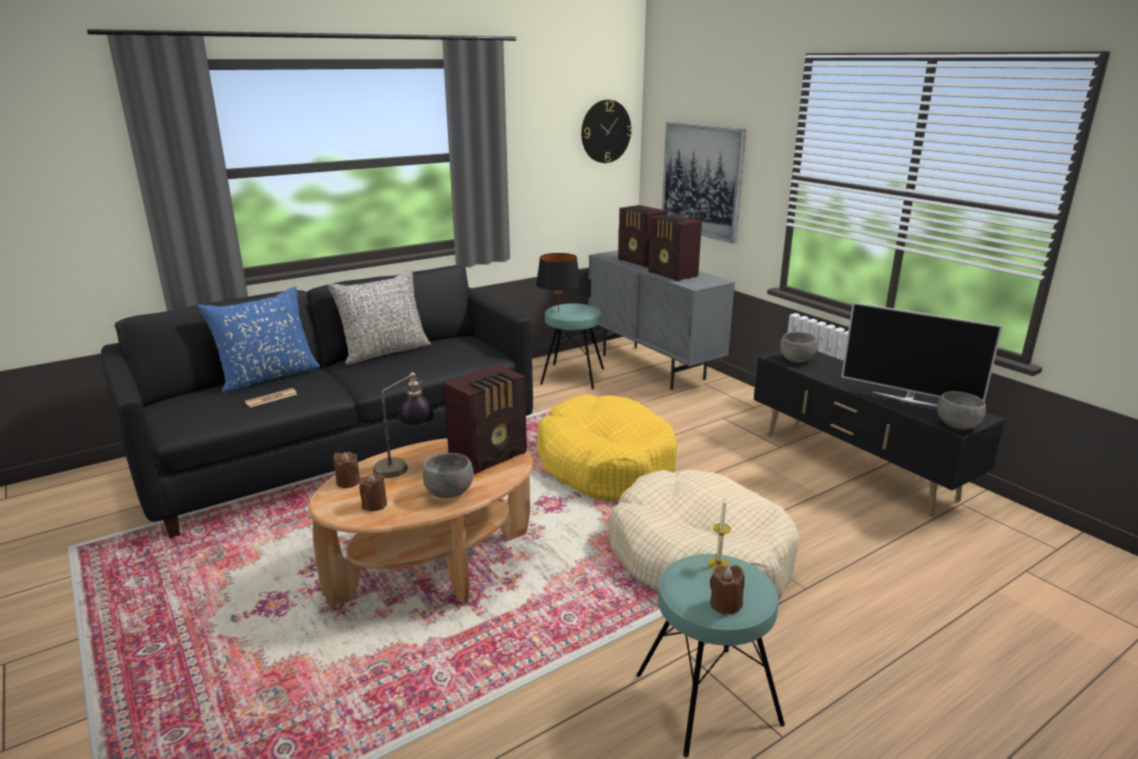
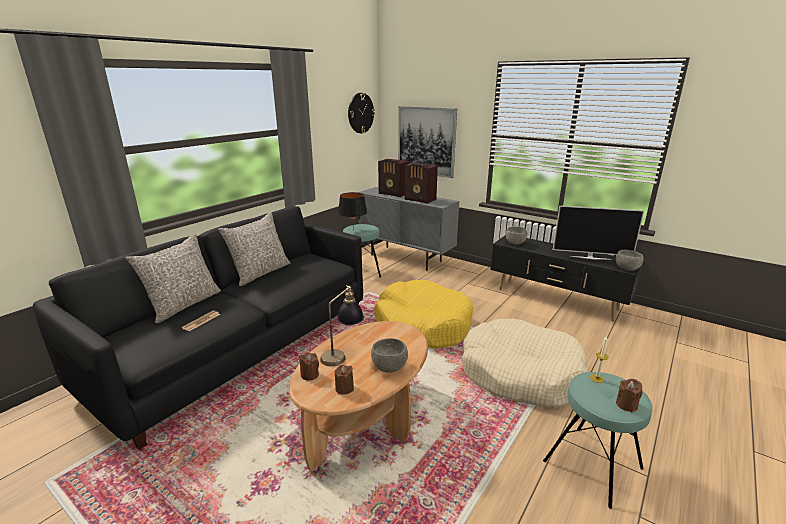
camera: 20 degrees left, 0 degrees up
(268, 377) = (184, 304): blue pillow -> grey pillow
(490, 456) = (393, 335): radio -> none

